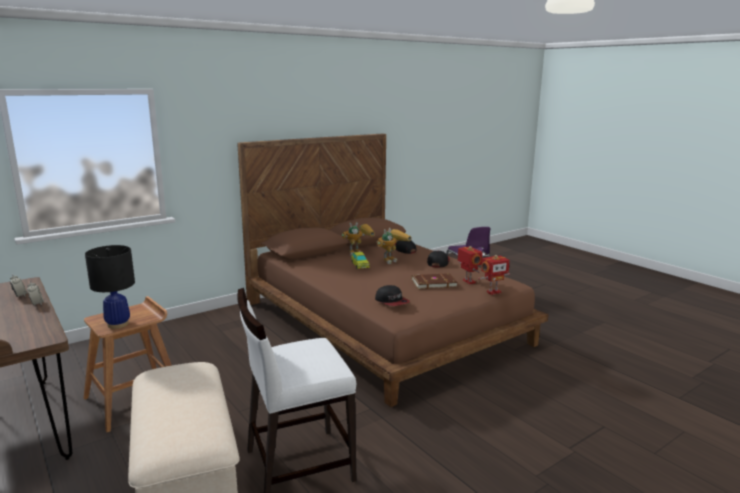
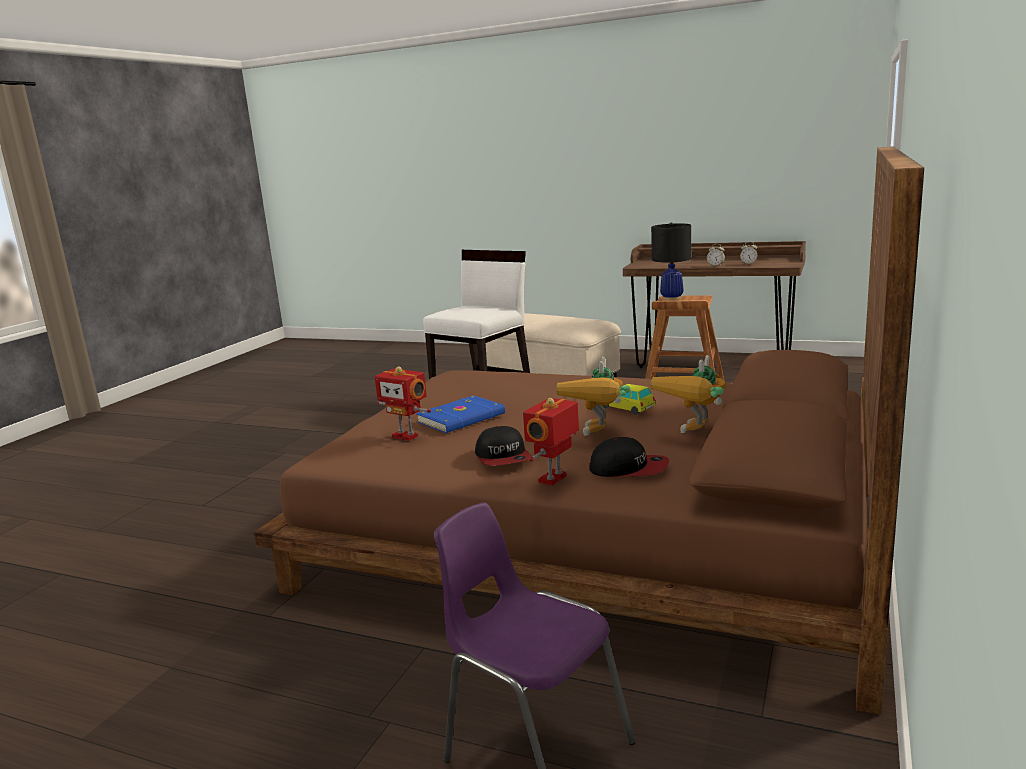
camera: 150 degrees right, 0 degrees up
(392, 301) = (482, 376): cap -> none
(433, 283) = (462, 418): brown book -> blue book
(493, 292) = (352, 430): toy robot -> toy robot (554, 479)

